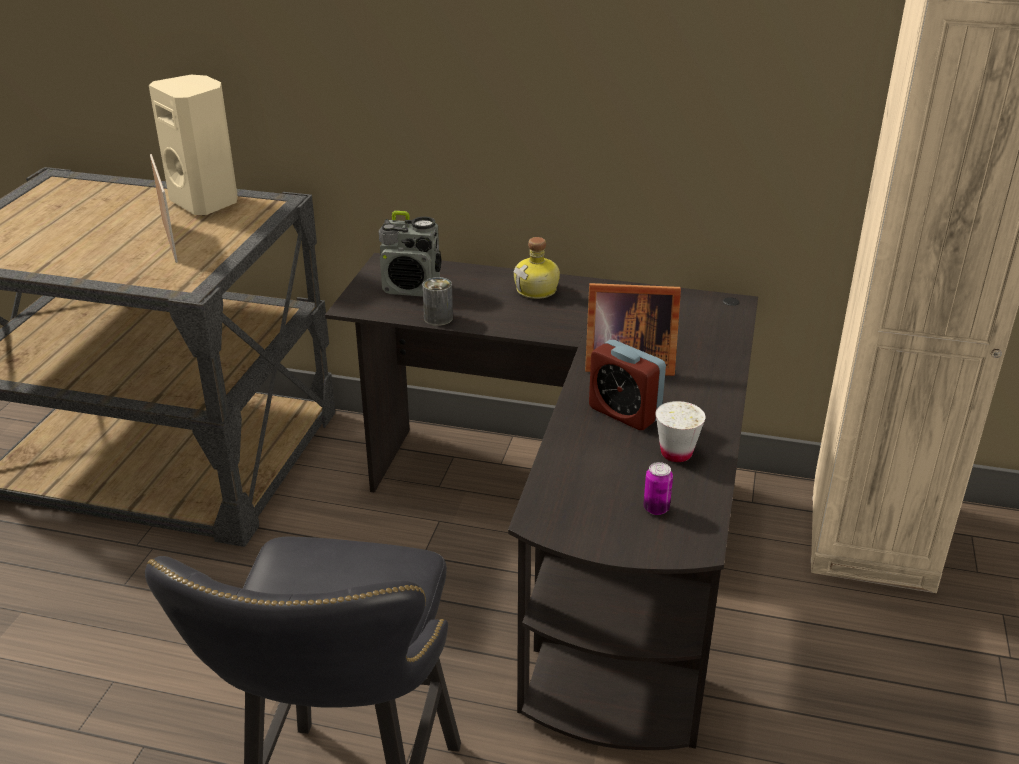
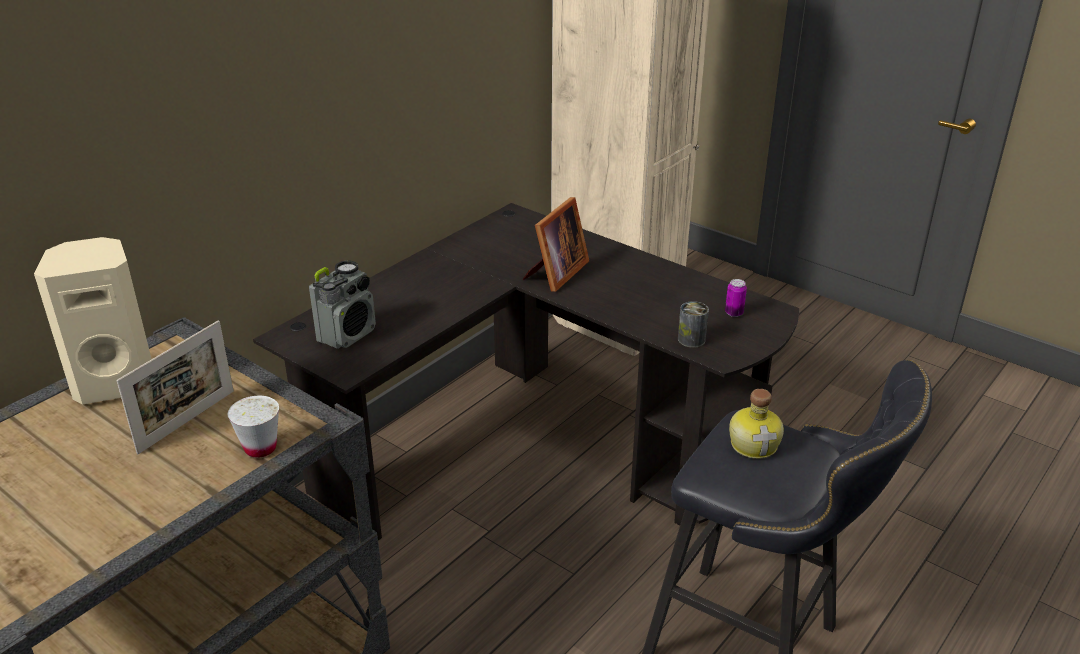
camera: 65 degrees left, 0 degrees up
(169, 241) = (187, 421): picture frame -> picture frame turned 120 degrees clockwise
(438, 318) = (414, 334): can -> can (691, 339)
(537, 290) = (415, 279): bottle -> bottle (754, 444)
(624, 413) = (619, 293): alarm clock -> none
(676, 453) = (679, 288): white cup -> white cup (260, 448)

